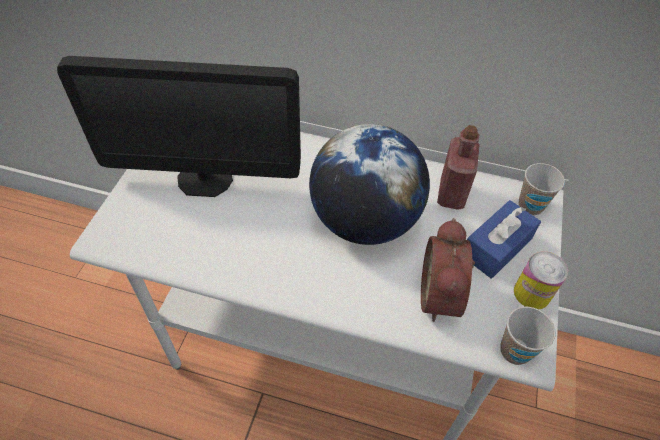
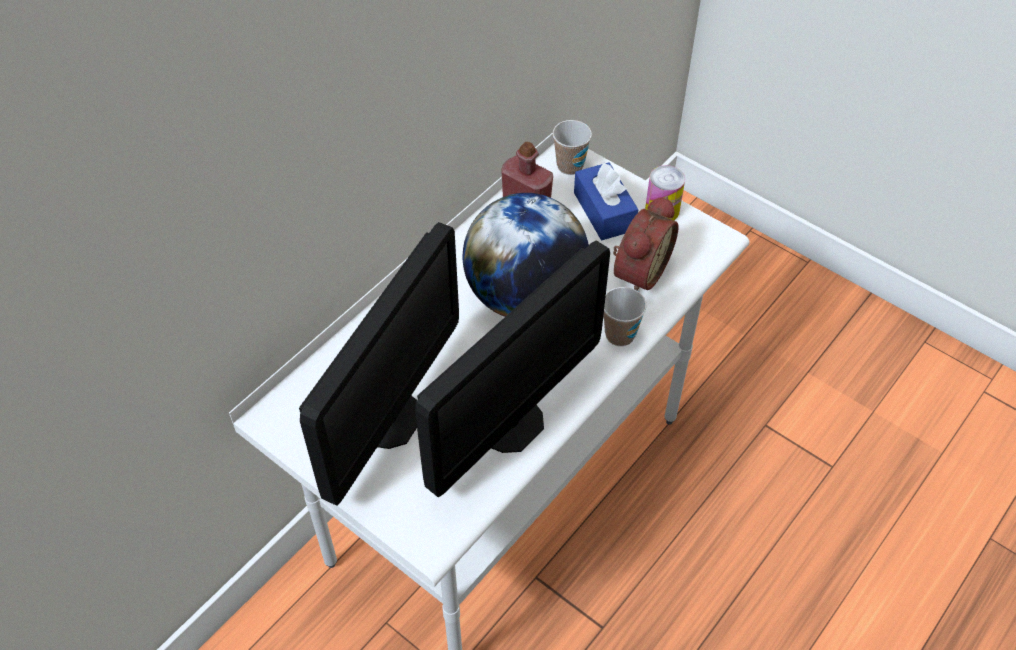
camera: 65 degrees left, 0 degrees up
(229, 253) = (510, 424): none -> monitor
(443, 296) = (638, 271): alarm clock -> alarm clock turned 90 degrees counterclockwise
(515, 351) = (710, 247): cup -> cup (620, 335)

